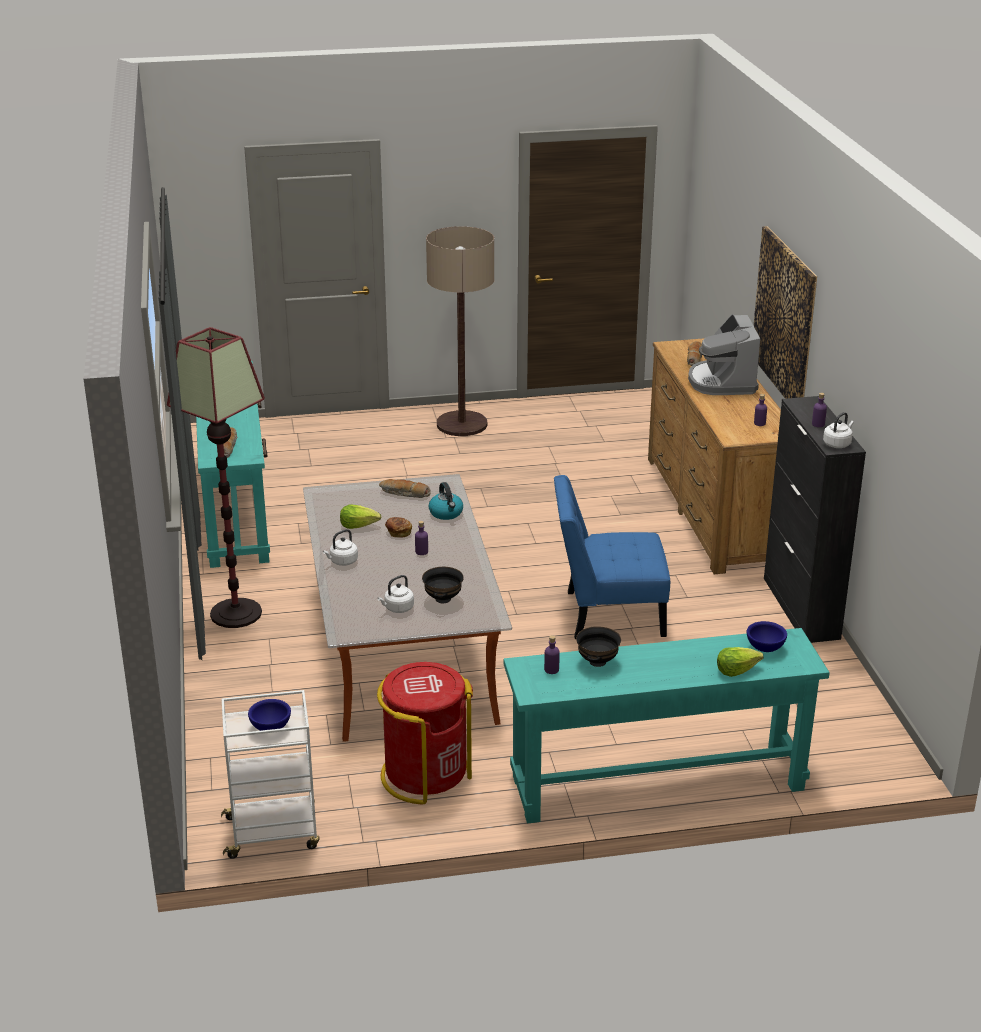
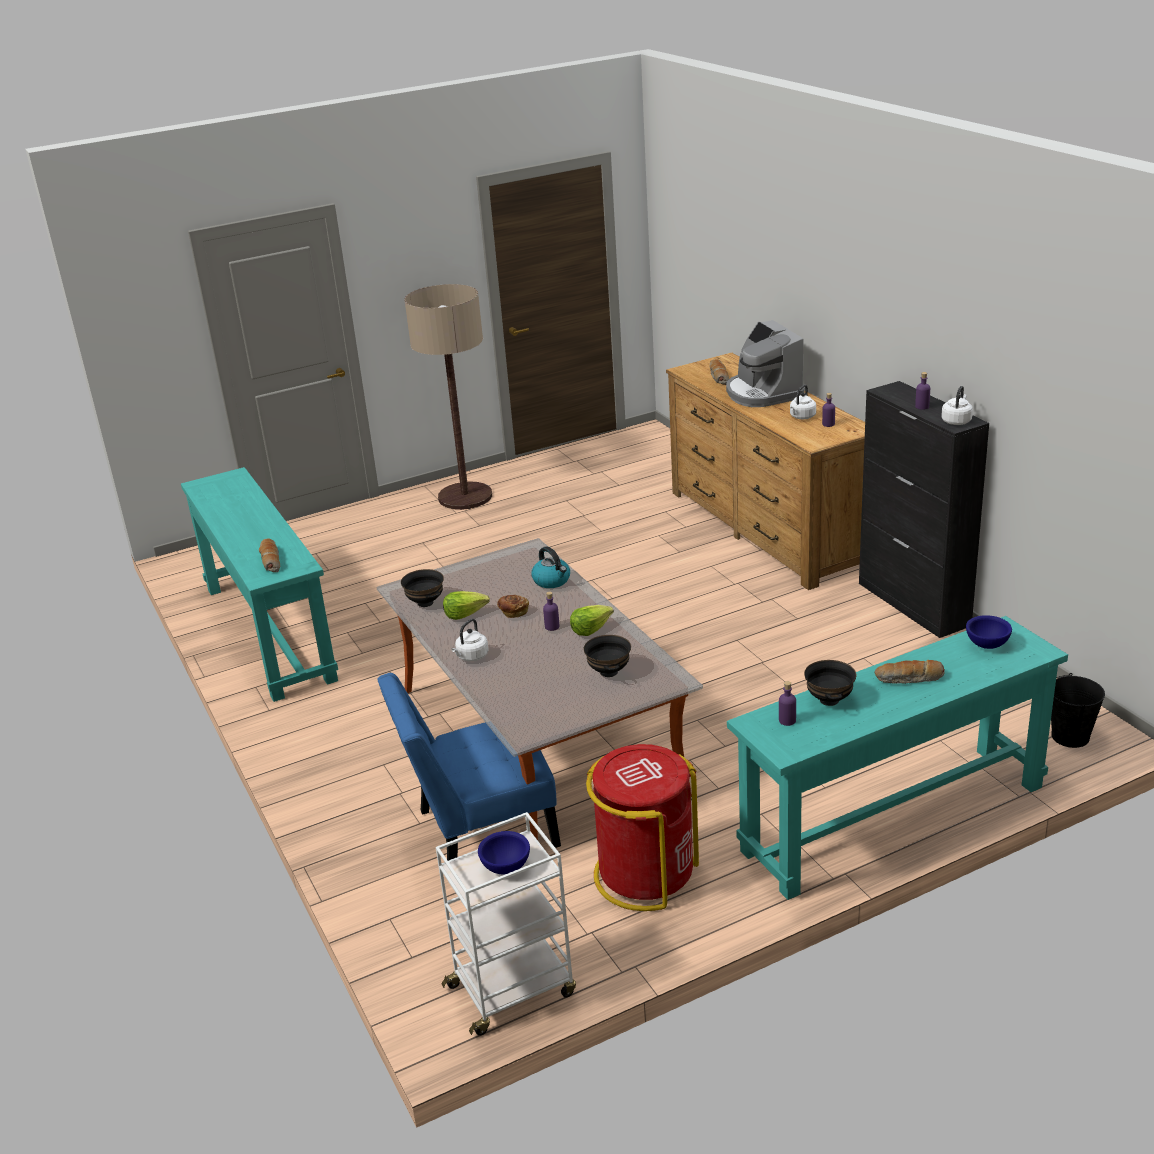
camera: 15 degrees left, 0 degrees up
(236, 614) = (331, 746): floor lamp -> none
(332, 509) = (425, 603): none -> black bowl
(397, 608) = (566, 694): white kettle -> white kettle (802, 417)
(404, 494) = (493, 570): bread -> bread (909, 679)
(608, 614) = (730, 653): blue chair -> blue chair (479, 831)
(736, 670) = (976, 674): lettuce -> lettuce (590, 629)
(784, 318) = (826, 312): picture -> none
(861, 755) = (1070, 736): none -> black bucket

